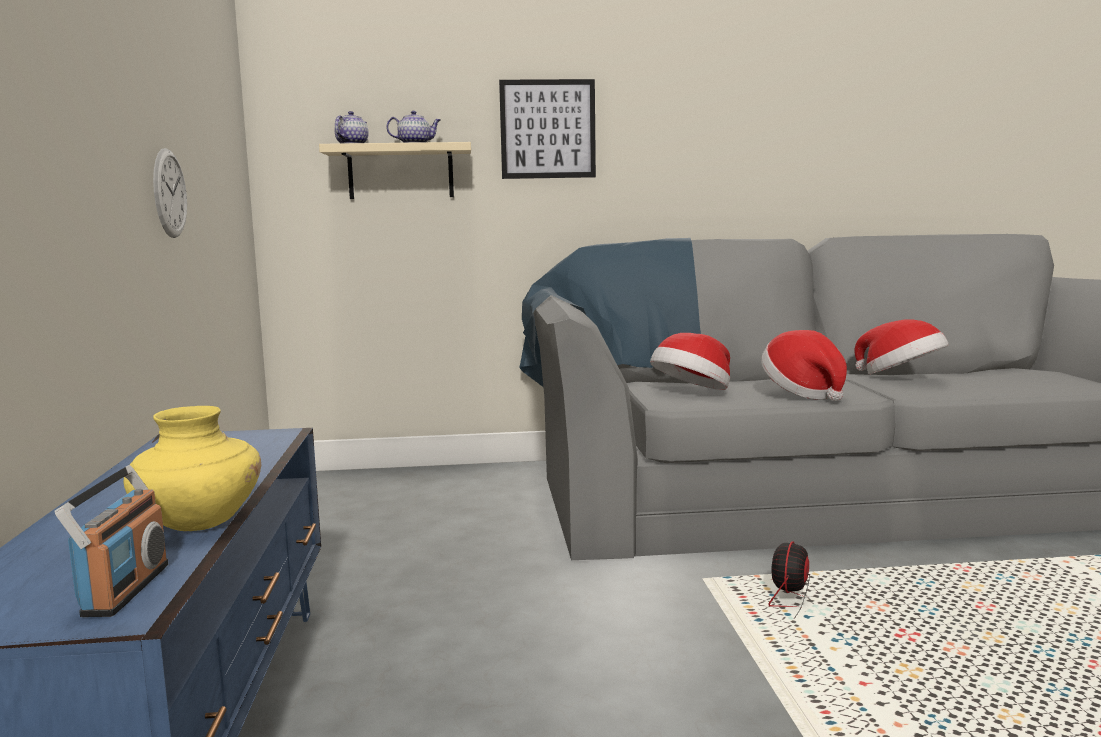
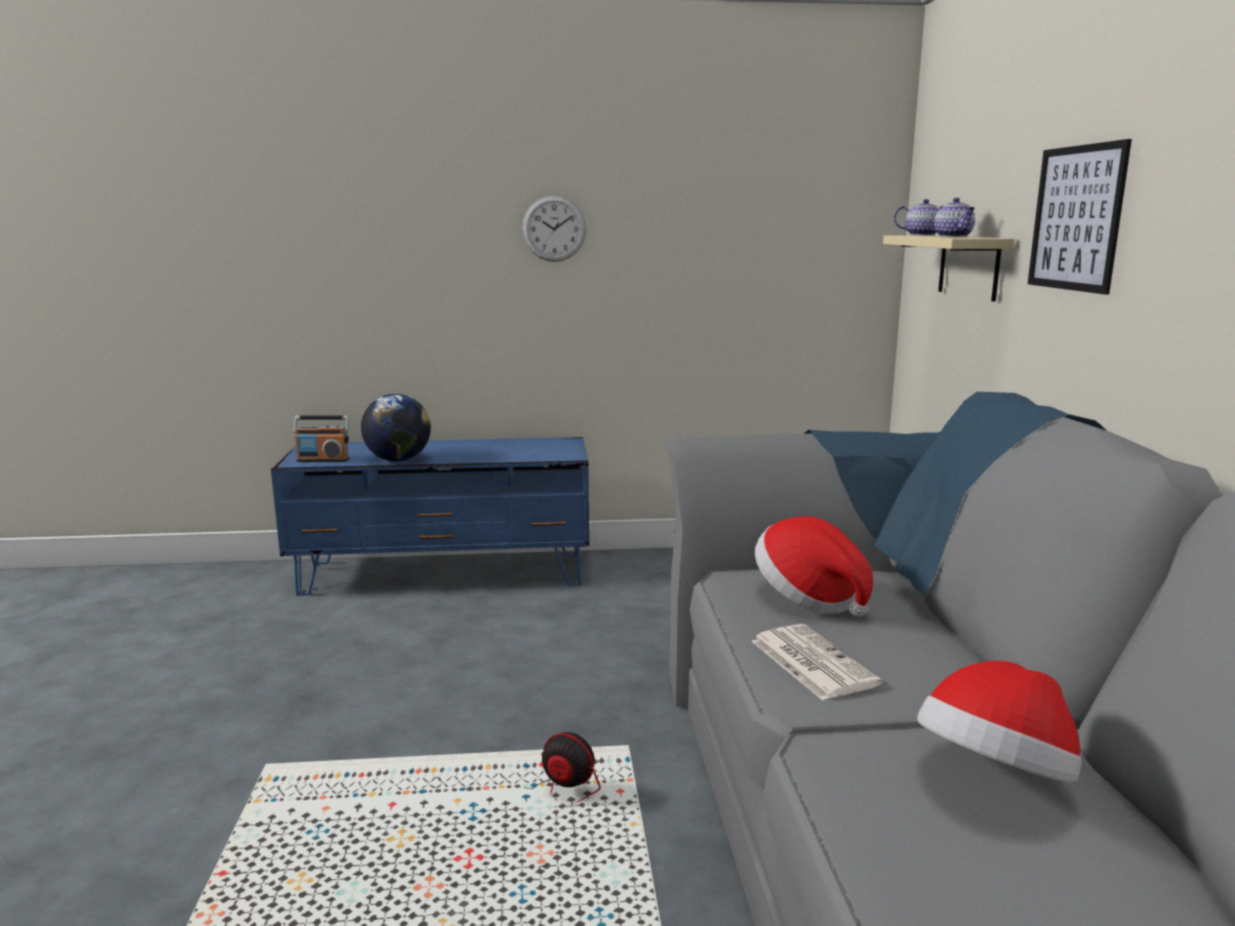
camera: 90 degrees right, 5 degrees up
(169, 193) = (664, 284): wall clock -> wall clock (554, 229)
(198, 523) = (398, 460): yellow vase -> globe
(803, 393) = (811, 662): hat -> newspaper

